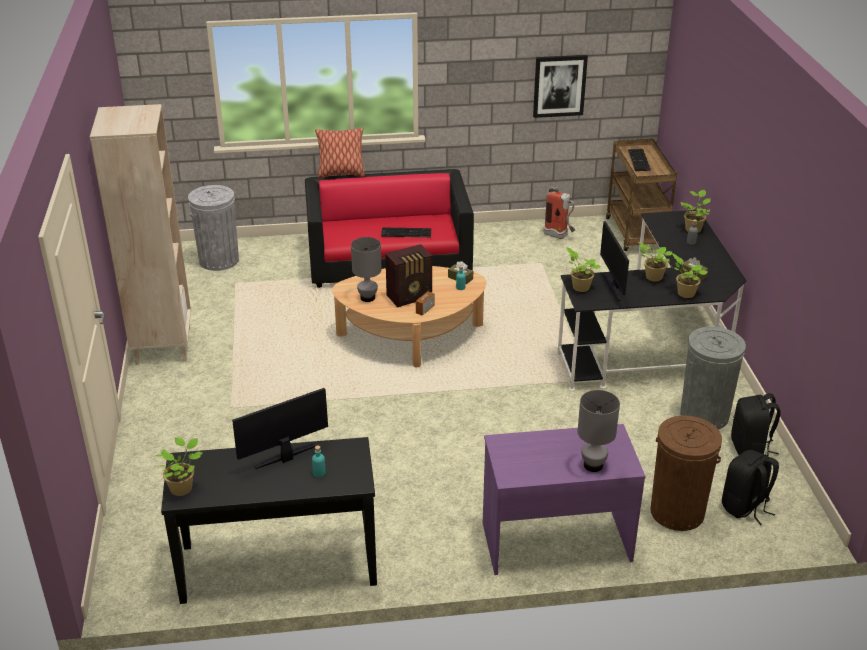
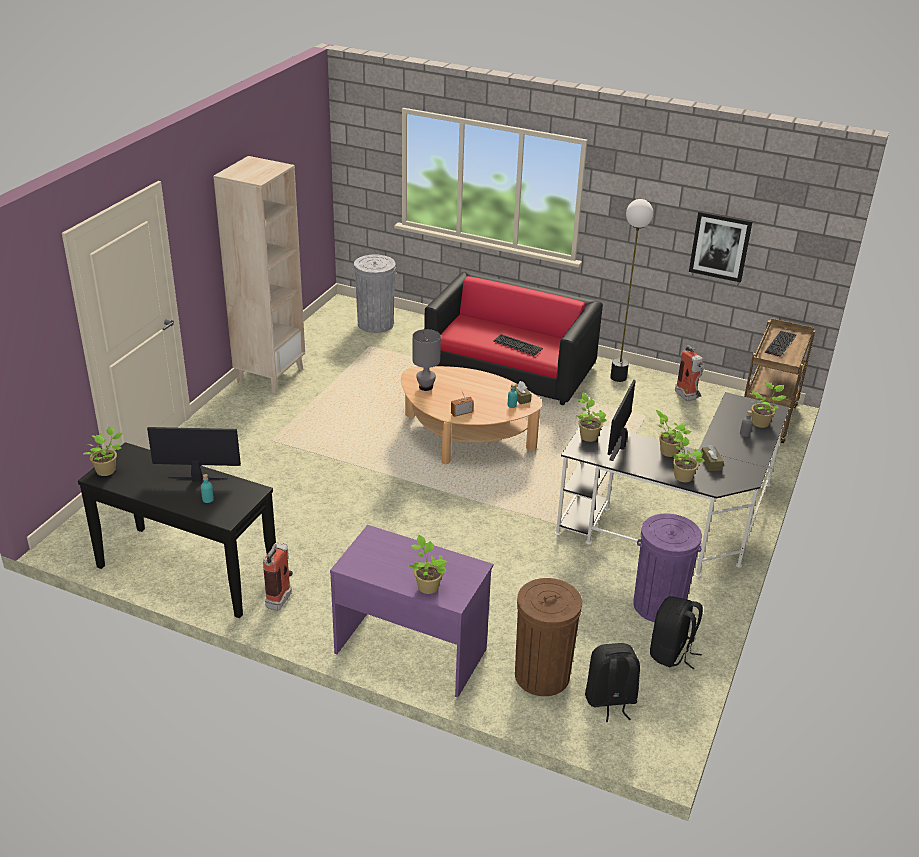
camera: 30 degrees right, 0 degrees up
(341, 174) = (493, 276): pillow -> none
(395, 547) = (281, 596): none -> fire extinguisher
(410, 297) = (461, 398): radio -> none
(487, 237) = (618, 377): none -> floor lamp
(593, 465) = (427, 586): grey table lamp -> potted plant
(704, 415) = (658, 605): grey trash can -> purple trash can

